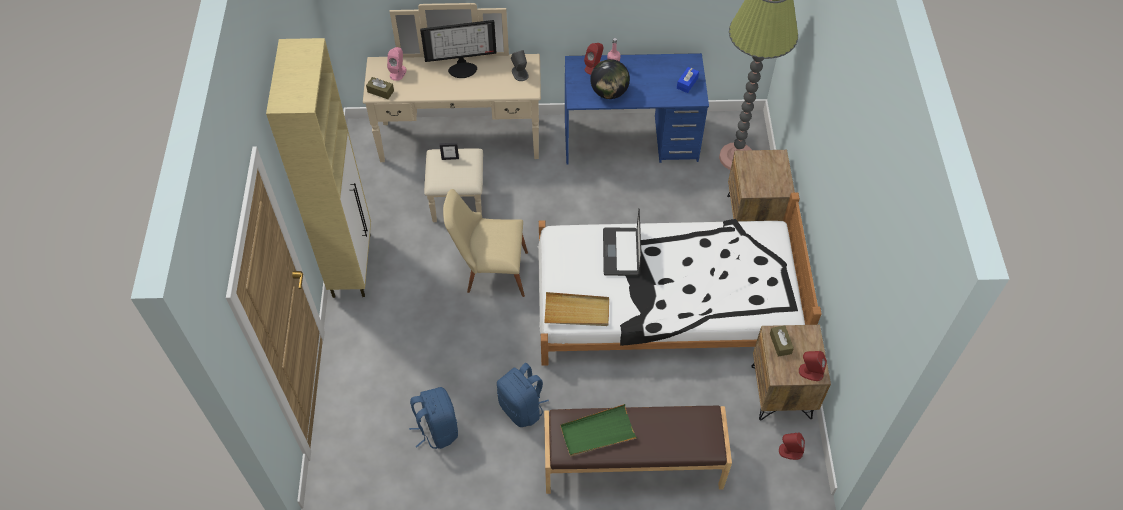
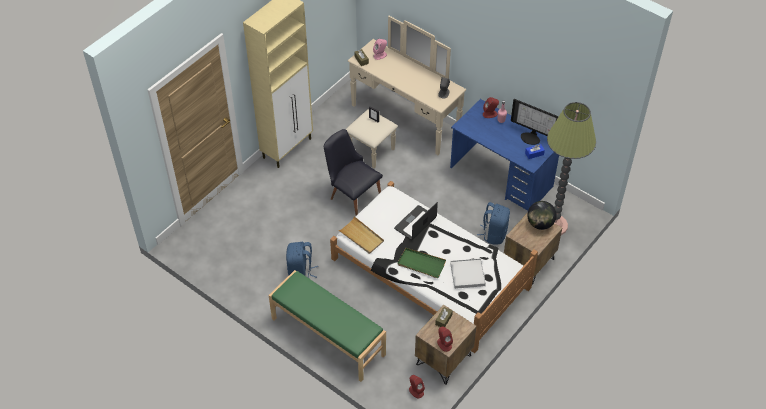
camera: 40 degrees right, 5 degrees down
(437, 429) = (250, 253): blue backpack -> blue backpack (494, 234)
(463, 67) = (416, 72): monitor -> monitor (531, 137)
(490, 271) = (352, 196): beige chair -> black chair
(597, 432) = (308, 296): green tray -> green tray (421, 264)
(609, 92) = (483, 132): globe -> globe (540, 224)
(633, 464) = (327, 337): brown bench -> green bench
(737, 272) = (467, 274): none -> white tray

